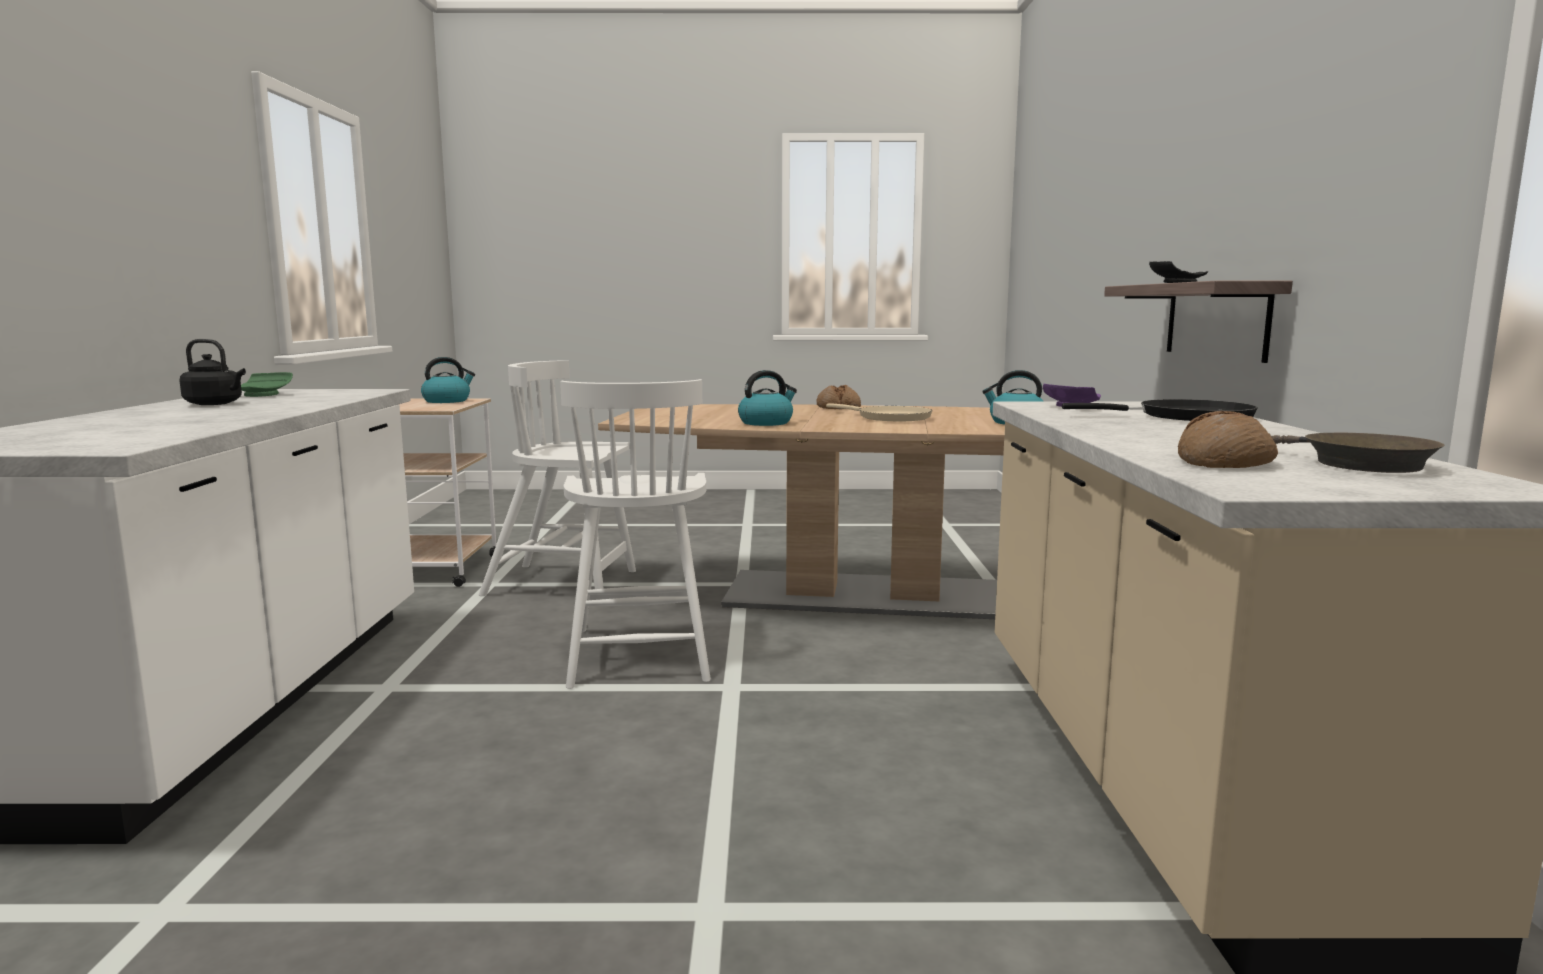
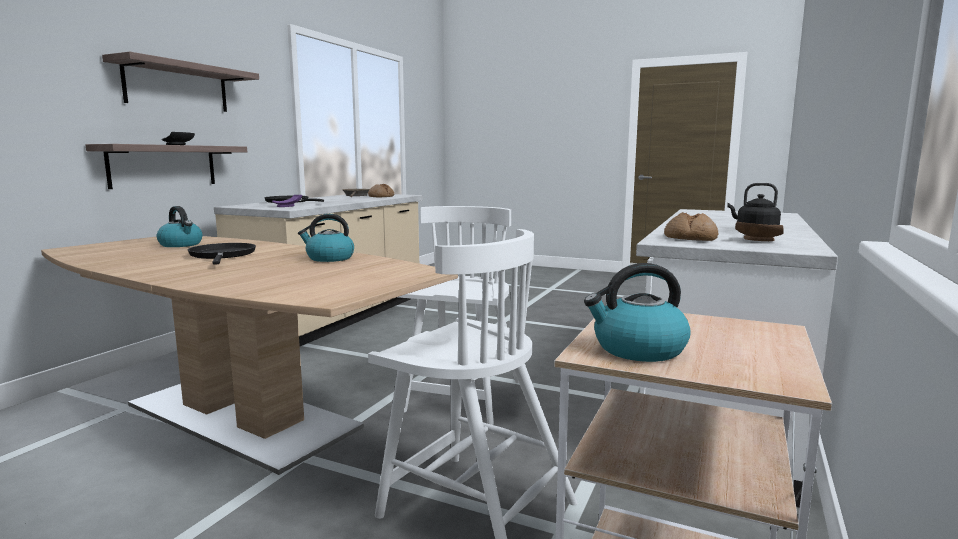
camera: 155 degrees left, 0 degrees up
(265, 394) = (757, 240): green plate -> brown plate
(838, 407) = (173, 274): bread -> bread (690, 238)
(889, 418) = (222, 255): beige frying pan -> black frying pan
(1253, 167) = (177, 87): none -> shelf

